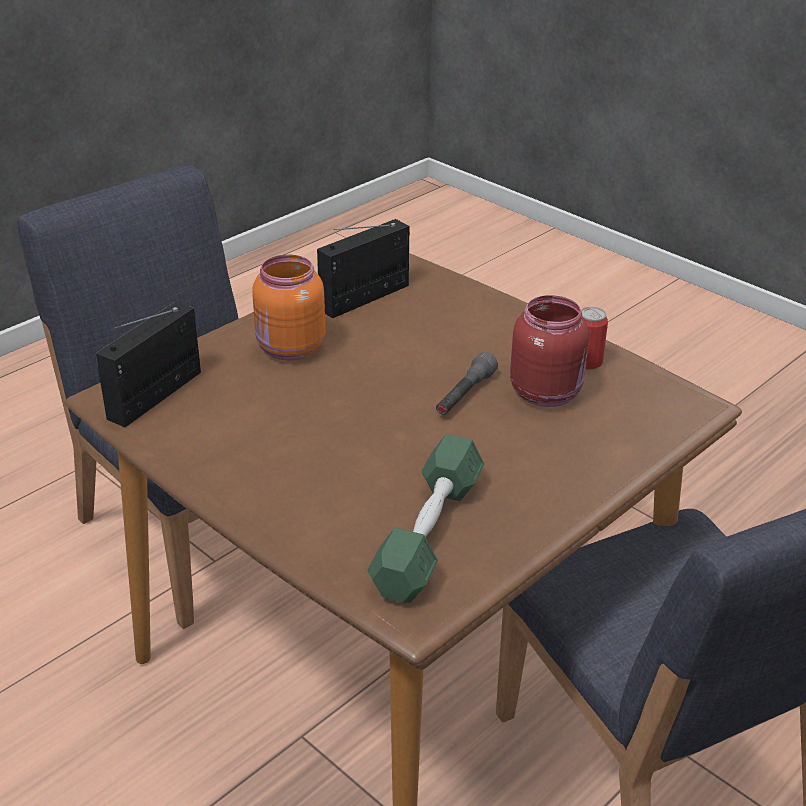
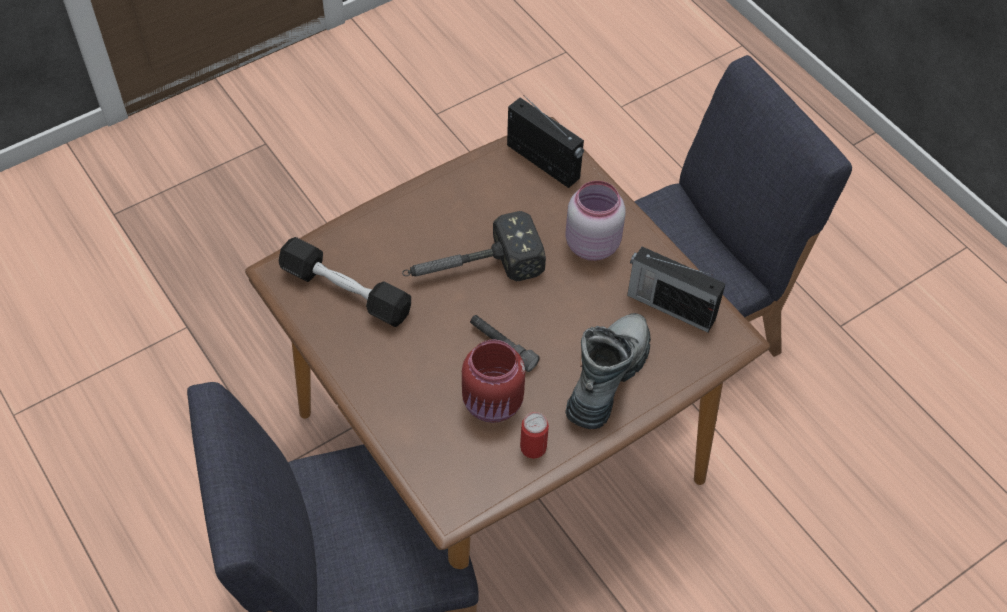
camera: 100 degrees right, 20 degrees up
(289, 350) = (591, 243): orange jar -> pink jar
(353, 432) = (470, 268): none -> hammer
(366, 297) = (669, 306): radio -> radio turned 150 degrees clockwise
(428, 535) = (346, 292): green dumbbell -> black dumbbell
(476, 326) = (607, 377): none -> boot

